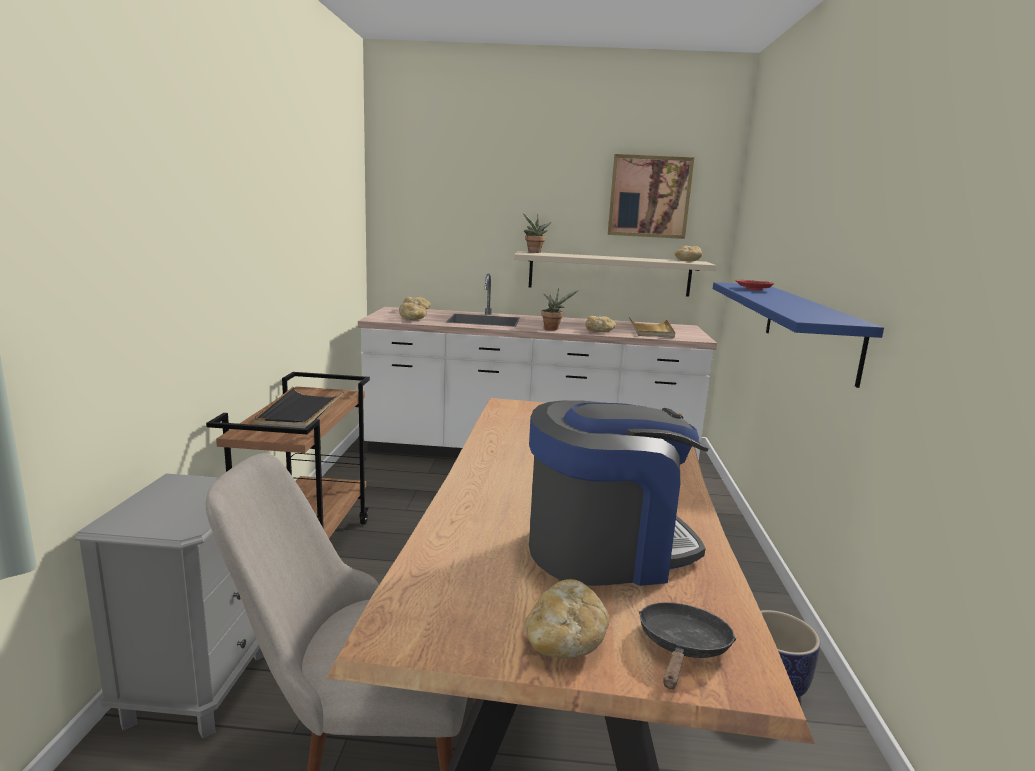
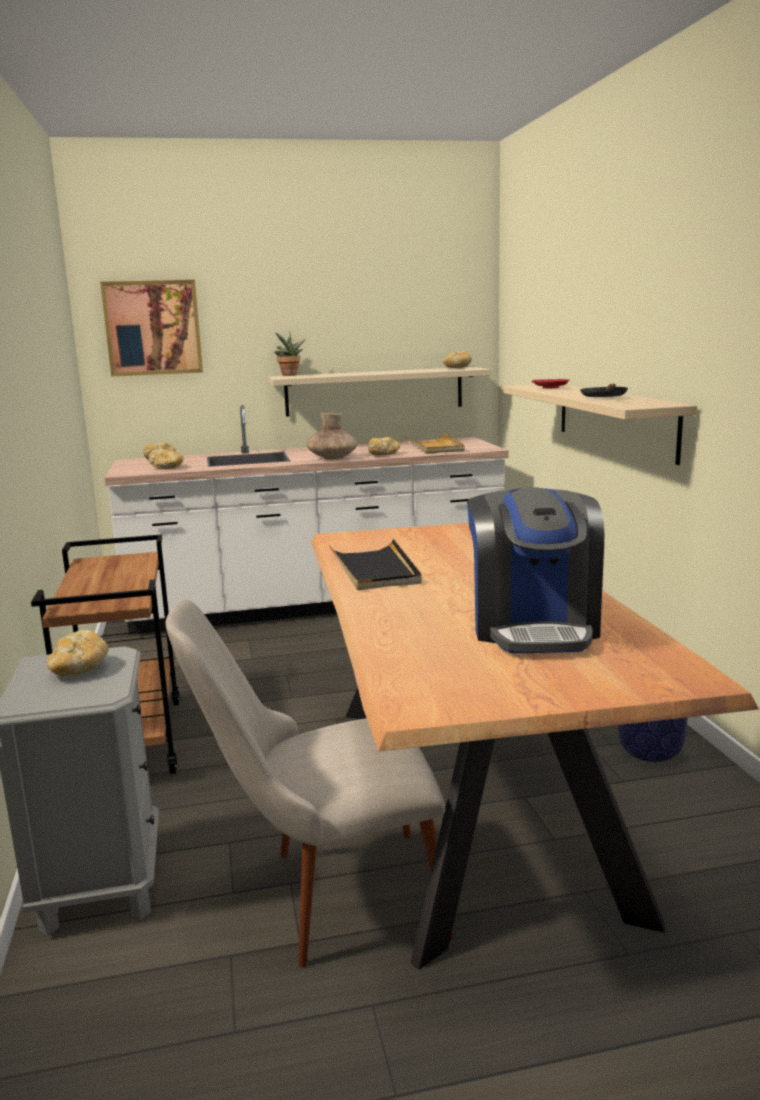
camera: 15 degrees left, 0 degrees up
(300, 411) = (109, 580): black tray -> black tray (375, 569)
(553, 328) = (332, 458): potted plant -> brown vase
(565, 641) = (552, 686): bread -> bread (79, 670)
(607, 549) = (534, 627): coffee machine -> coffee machine turned 120 degrees clockwise
(649, 197) = (407, 302): picture -> picture (153, 328)
(682, 648) = (641, 673): black frying pan -> black frying pan (604, 398)
(809, 328) = (614, 419): blue shelf -> beige shelf

